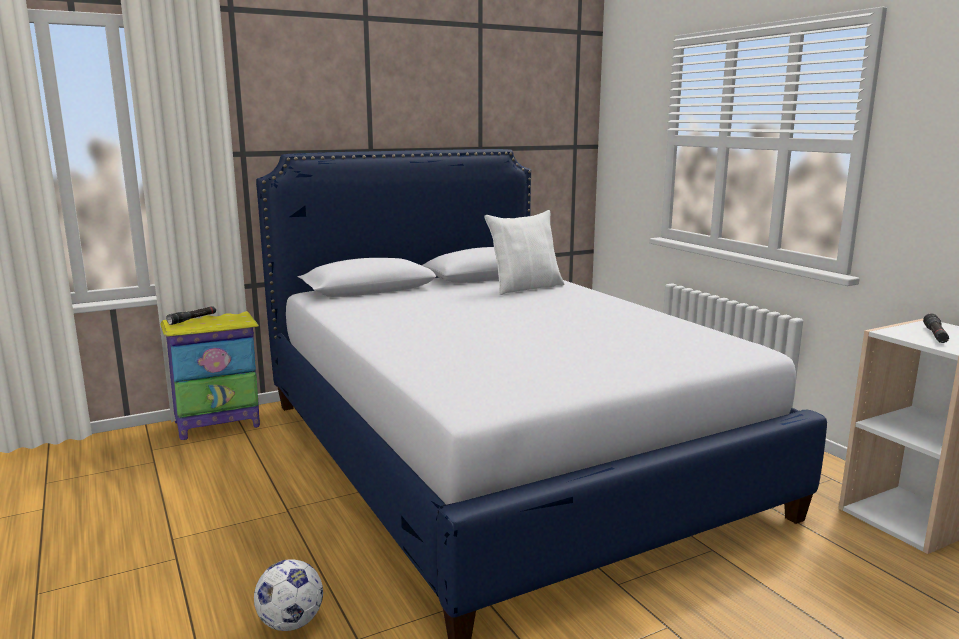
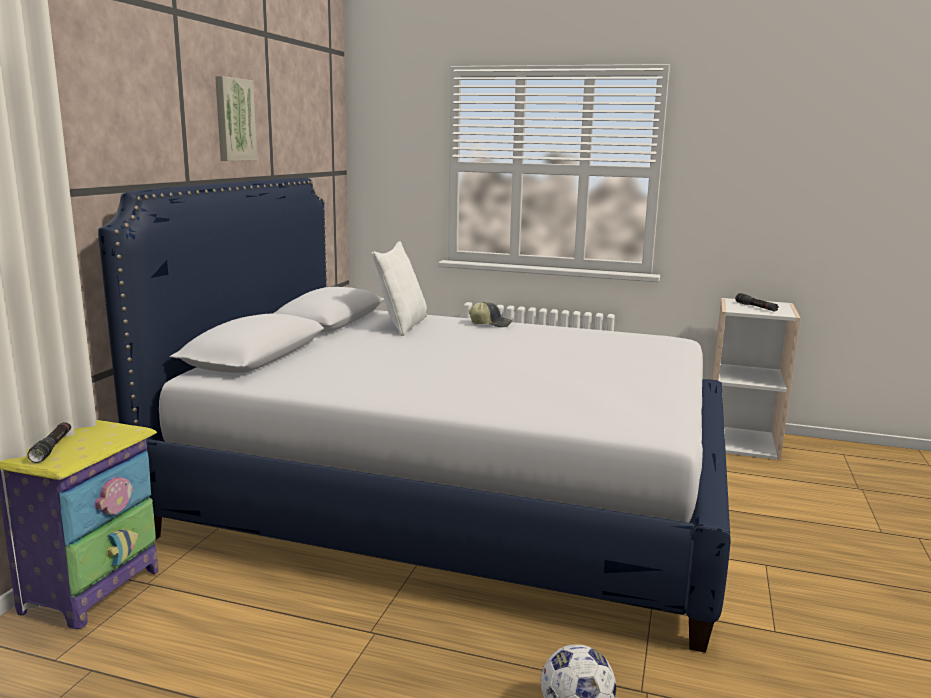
camera: 45 degrees left, 0 degrees up
(428, 100) = (233, 119): none -> picture
(601, 300) = (491, 324): none -> cap

